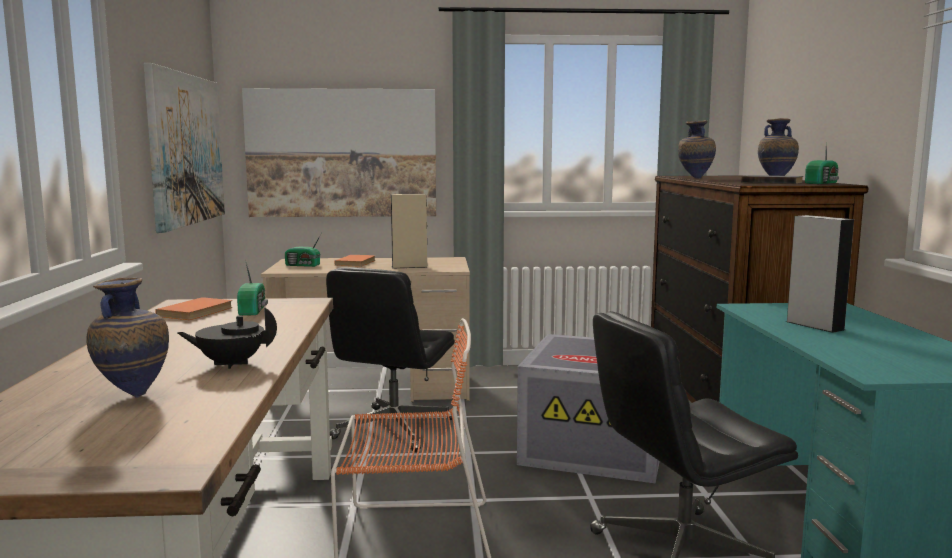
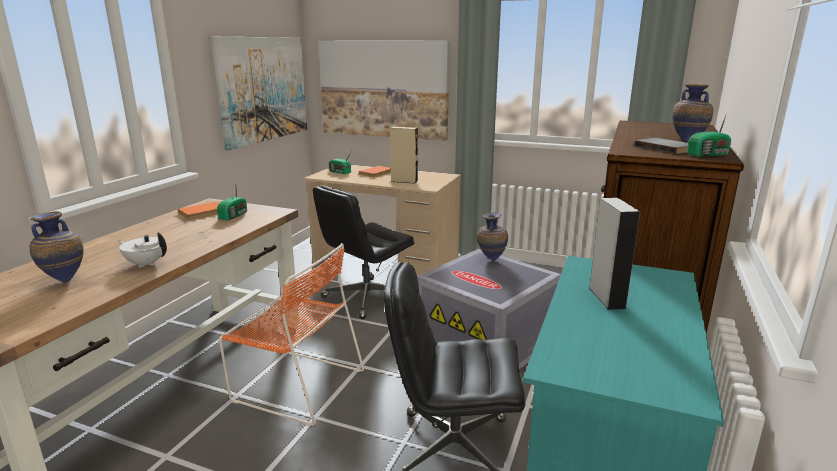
camera: 25 degrees right, 10 degrees up
(230, 364) = (146, 264): black teapot -> white teapot
(694, 178) = (623, 132): vase -> vase (490, 260)

